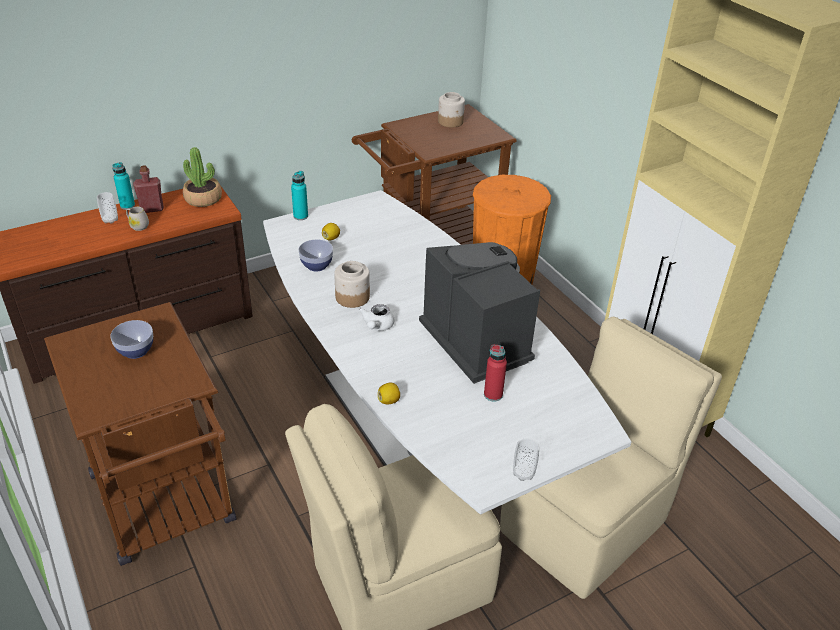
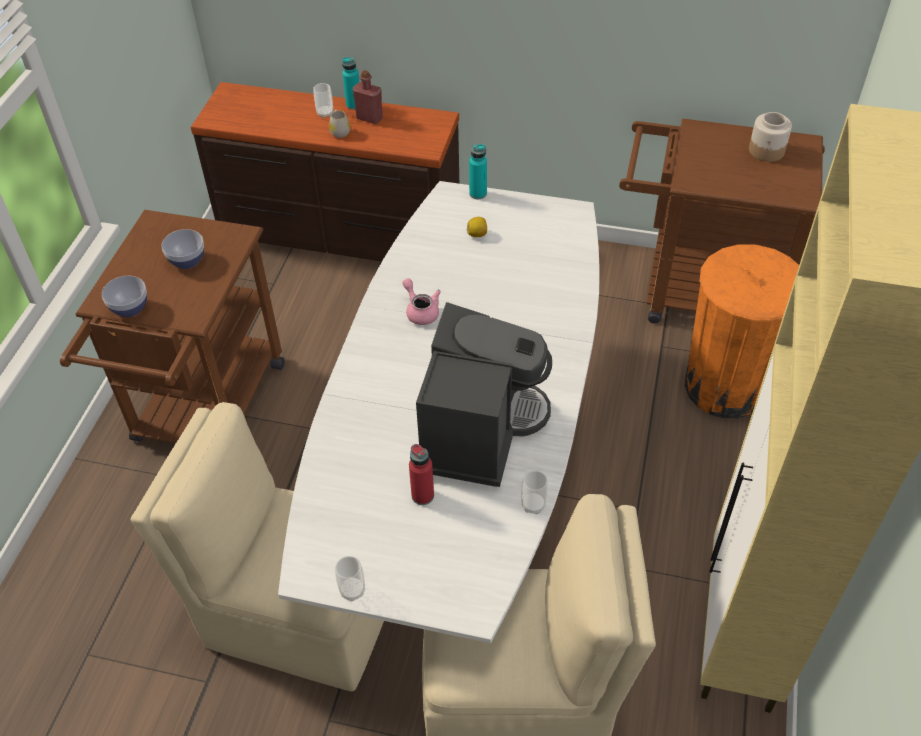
camera: 45 degrees right, 10 degrees up
(203, 198) = (424, 128): potted plant -> none
(316, 265) = (429, 258): bowl -> bowl (130, 308)
(352, 297) = (421, 311): jar -> pink teapot
(377, 326) = (407, 355): white teapot -> none
(389, 400) = (328, 437): lemon -> none
(560, 359) = (533, 505): none -> cup

